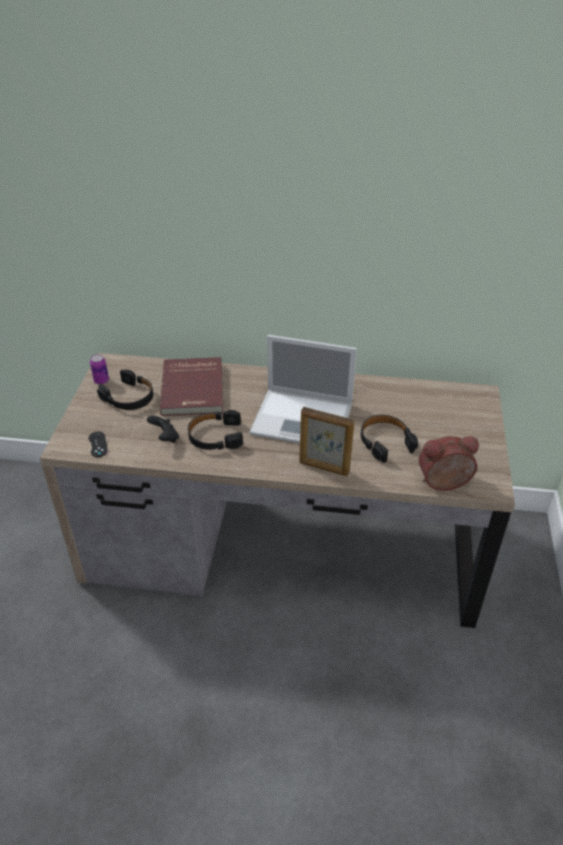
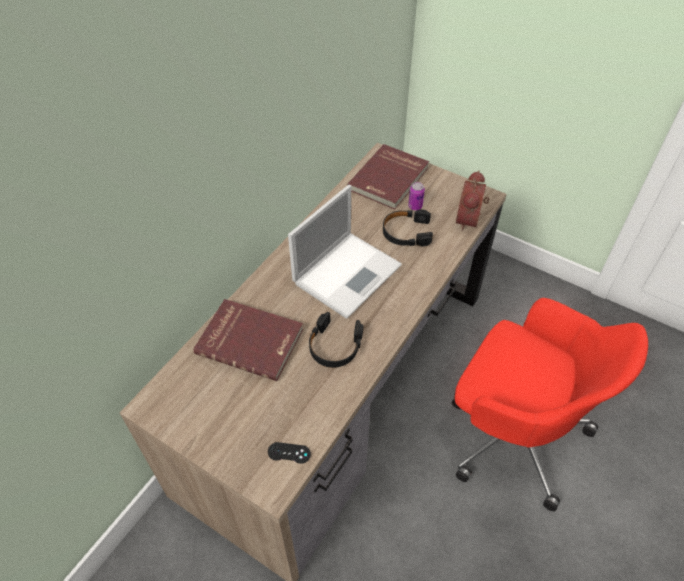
camera: 65 degrees left, 10 degrees up
(101, 381) = (178, 422): can -> can (415, 206)
(129, 397) = (227, 402): black headphones -> none
(165, 438) = (313, 388): black game controller -> none
(314, 718) = (512, 432): none -> red office chair
(324, 468) = (417, 283): picture frame -> none
(451, 409) = (389, 179): none -> red book

